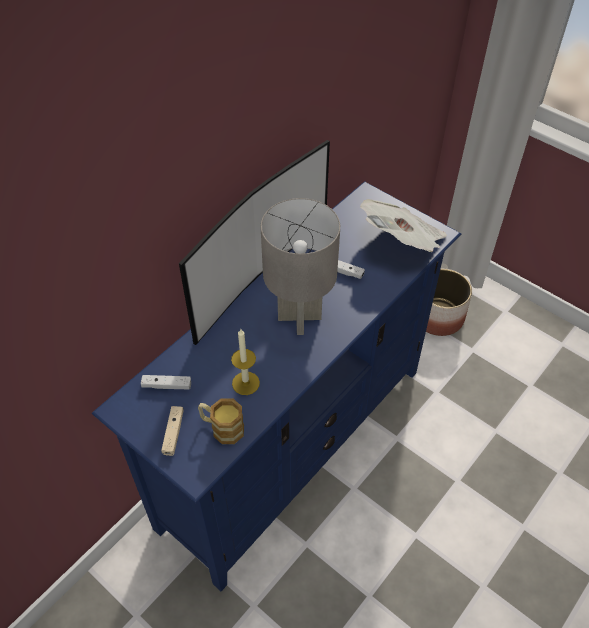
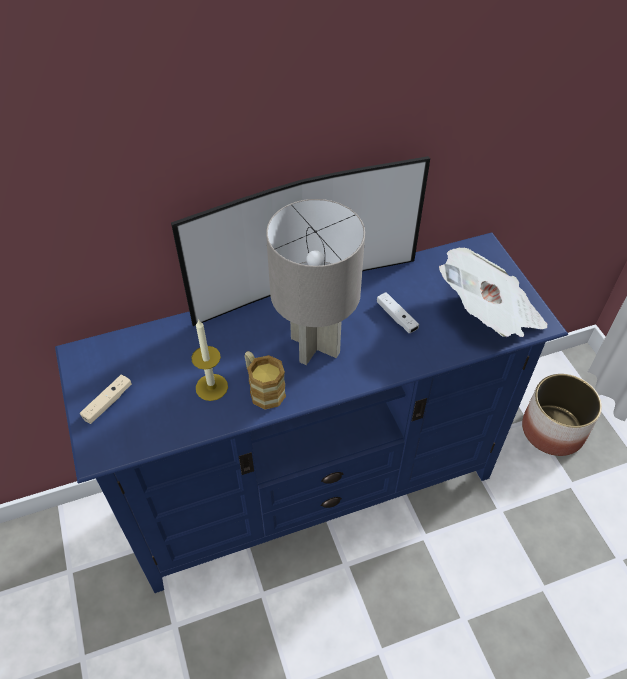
camera: 30 degrees right, 0 degrees up
(167, 385) = (137, 353): white game controller -> none
(222, 428) = (155, 421): mug -> mug (263, 388)

